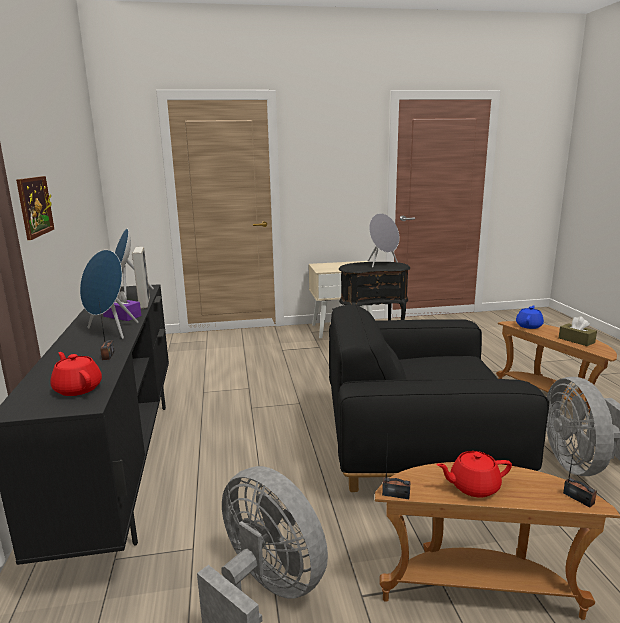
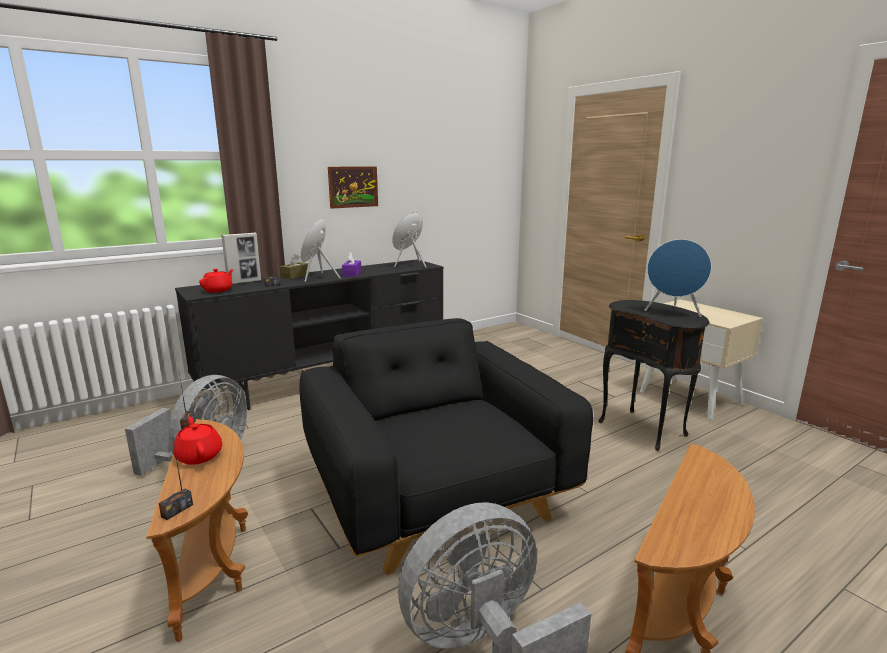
camera: 65 degrees right, 0 degrees up
(144, 303) = (386, 272): picture frame -> picture frame (244, 282)
(382, 264) = (673, 312): grey speaker -> blue speaker
(529, 326) = (713, 470): blue teapot -> none
(576, 340) = (696, 519): brown tissue box -> brown tissue box (295, 276)

